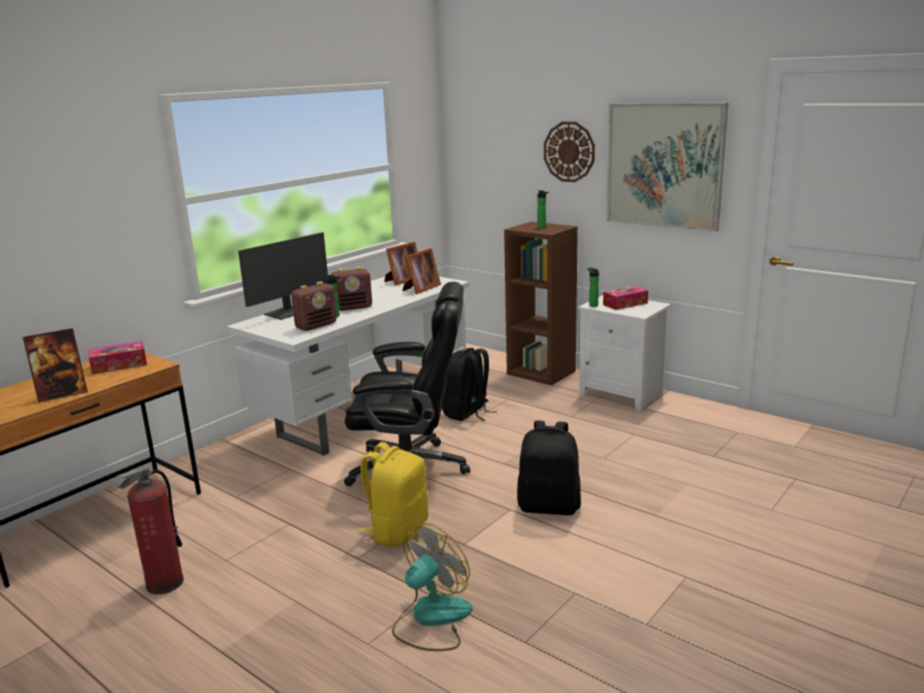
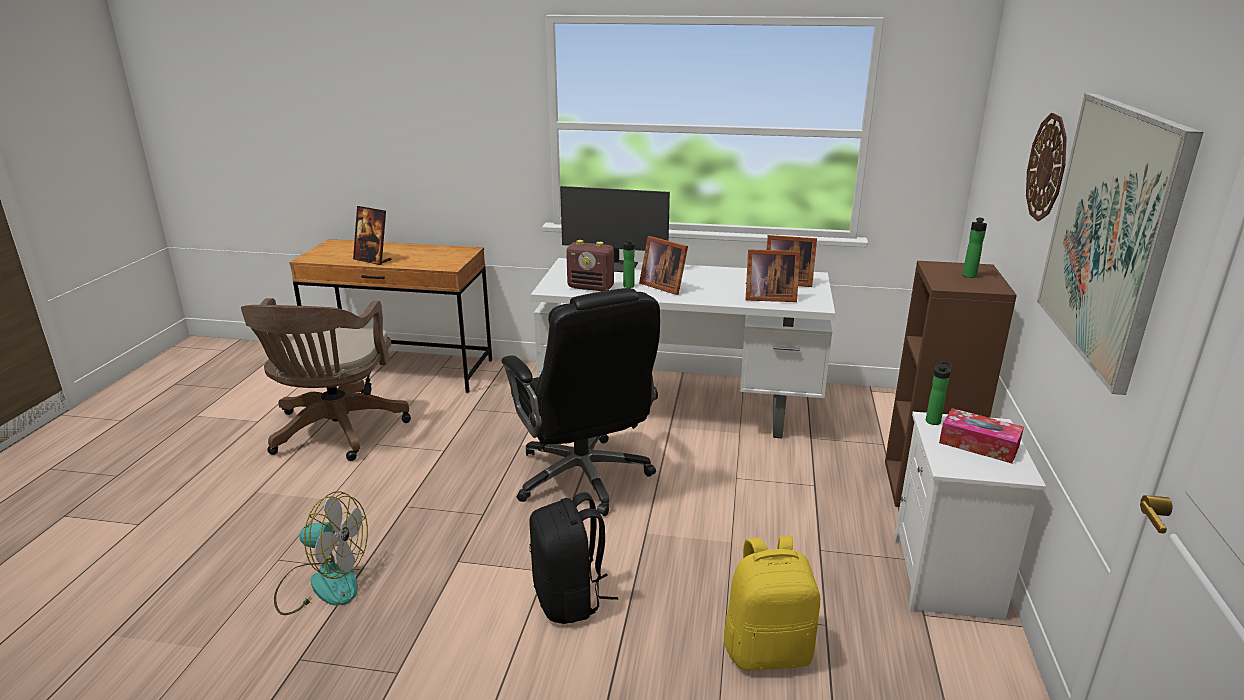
camera: 60 degrees right, 5 degrees up
(119, 365) = (441, 256): tissue box -> none
(165, 583) = (335, 432): fire extinguisher -> brown office chair
(353, 307) = (663, 286): radio -> picture frame
(397, 531) = (461, 511): yellow backpack -> yellow backpack (768, 650)
(467, 413) = (744, 469): black backpack -> none

